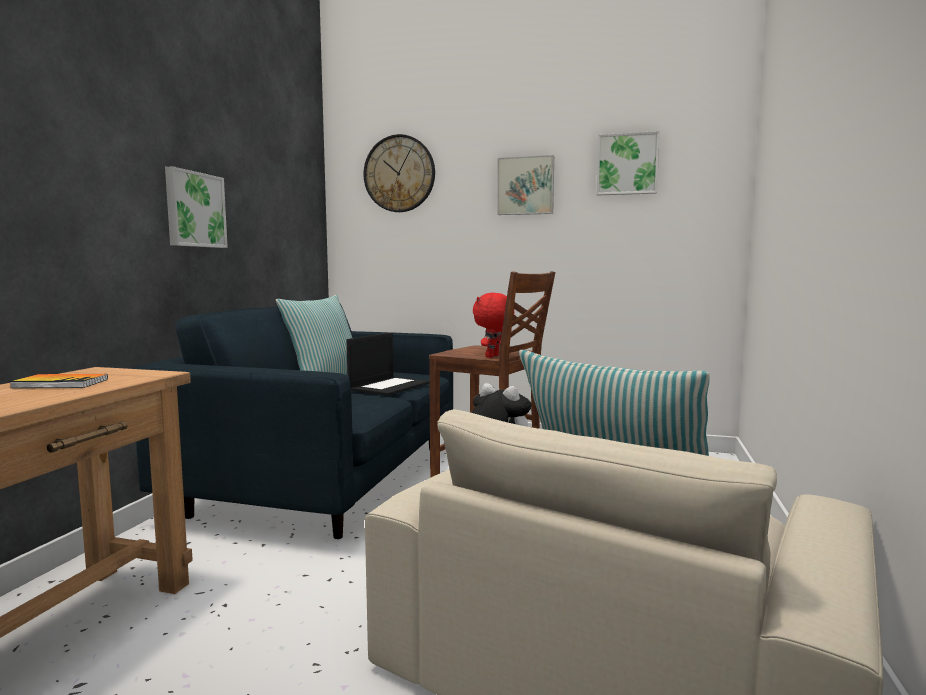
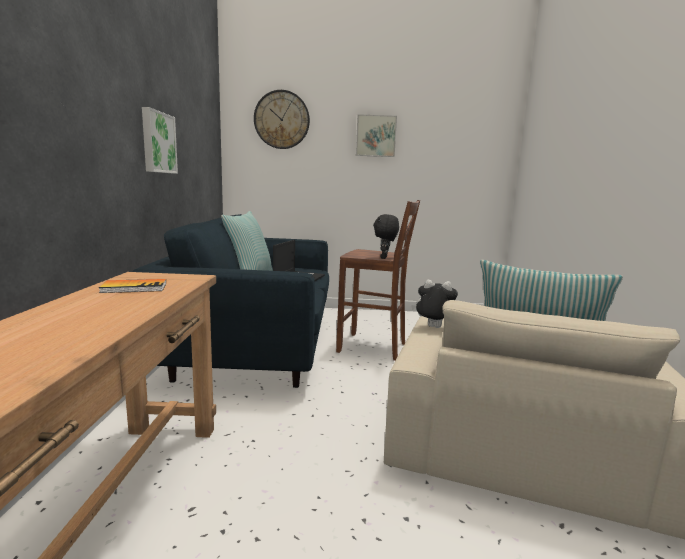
camera: 15 degrees left, 5 degrees up
(493, 356) = (384, 258): red plush toy -> black plush toy
(627, 164) = (444, 126): picture -> none

